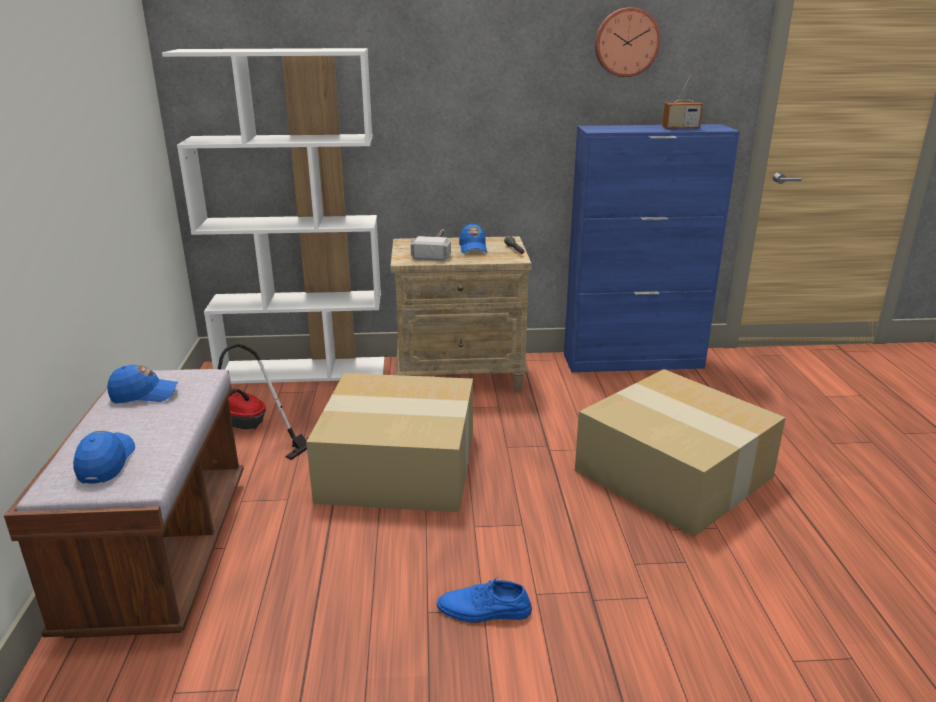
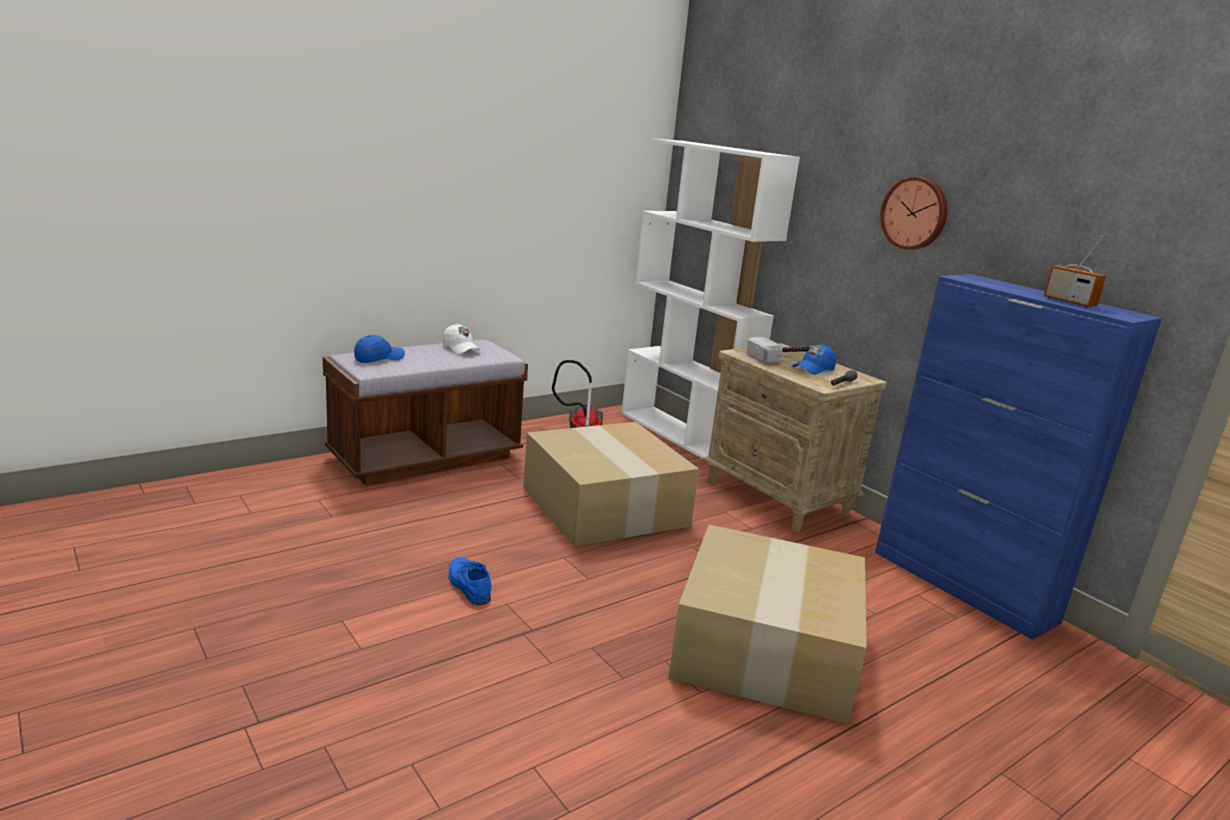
camera: 55 degrees right, 5 degrees down
(144, 395) = (460, 348): blue cap -> white cap
(626, 42) = (1051, 186): wall clock -> wall clock (915, 213)

